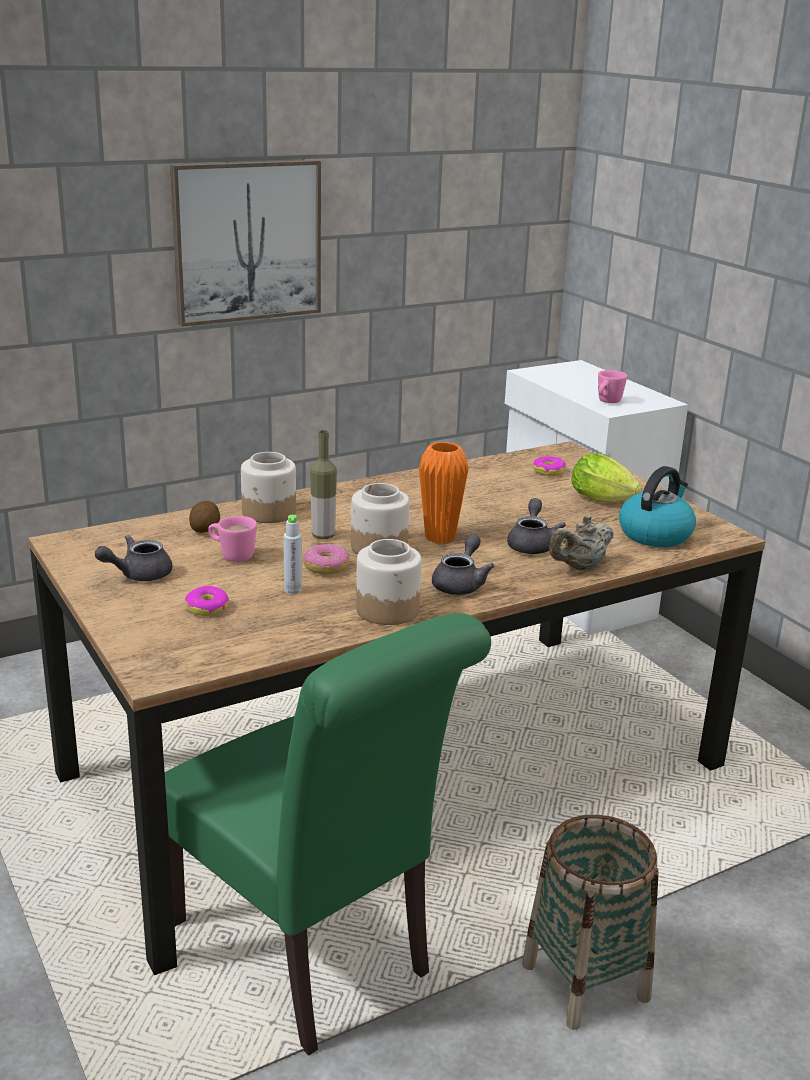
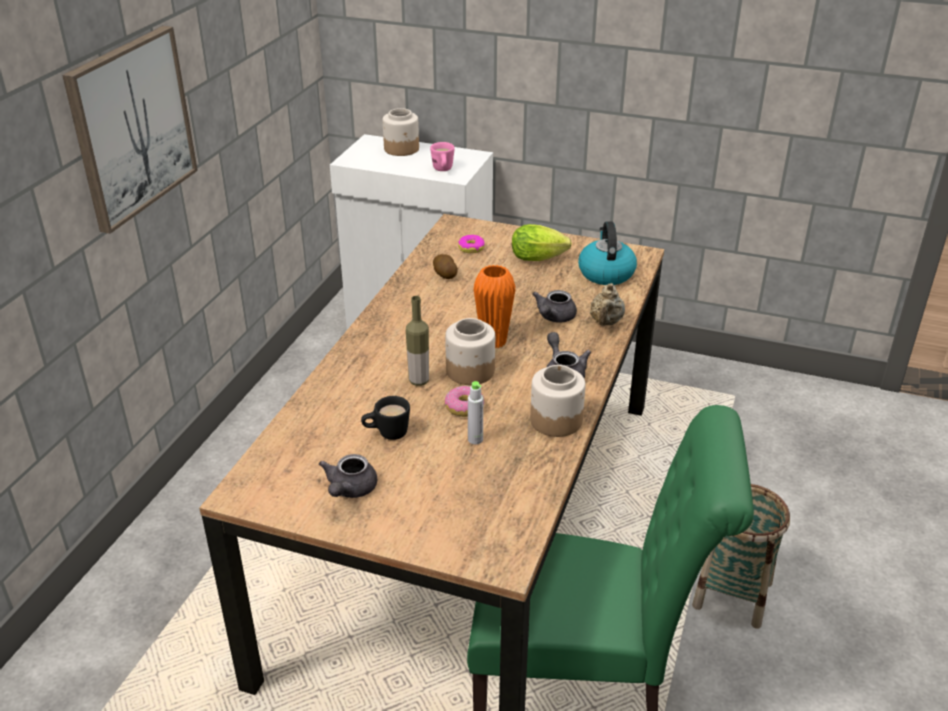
camera: 40 degrees left, 10 degrees up
(204, 528) = (325, 420): potato -> potato (444, 275)
(207, 608) = (446, 489): donut -> none
(232, 555) = (386, 434): pink mug -> black mug
(269, 513) = (348, 380): jar -> jar (402, 149)
(532, 544) = (553, 318): grey teapot -> grey teapot turned 120 degrees counterclockwise

